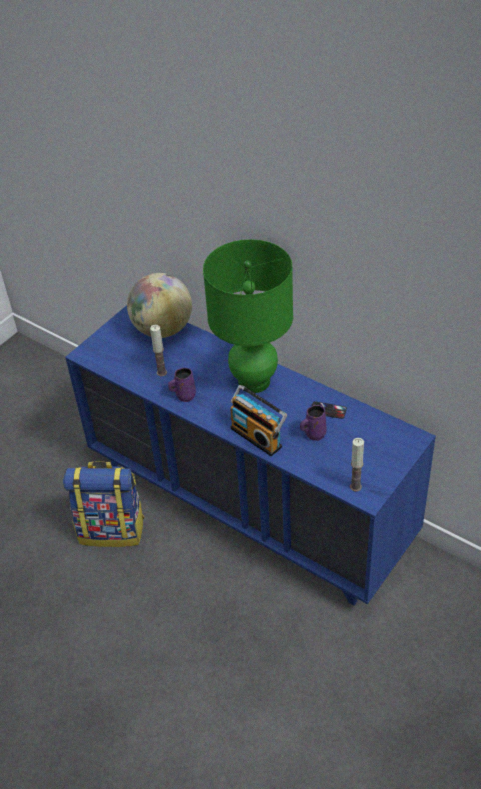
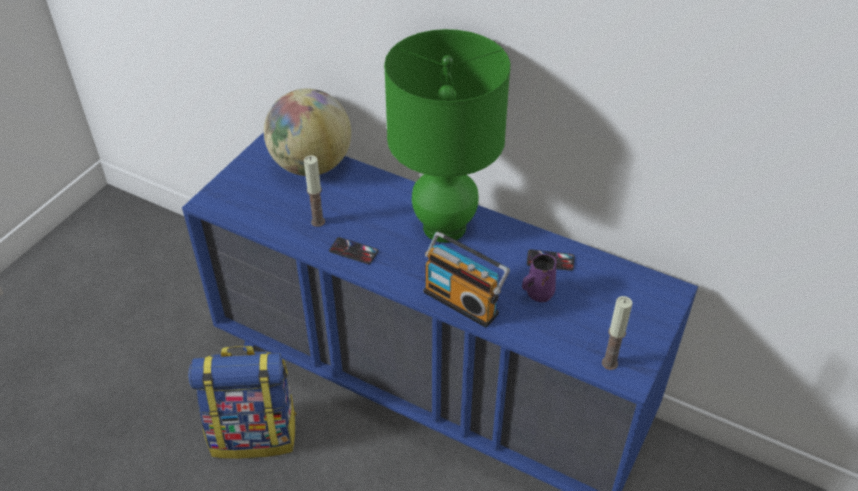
camera: 10 degrees left, 0 degrees up
(184, 396) = (353, 251): purple mug -> phone

